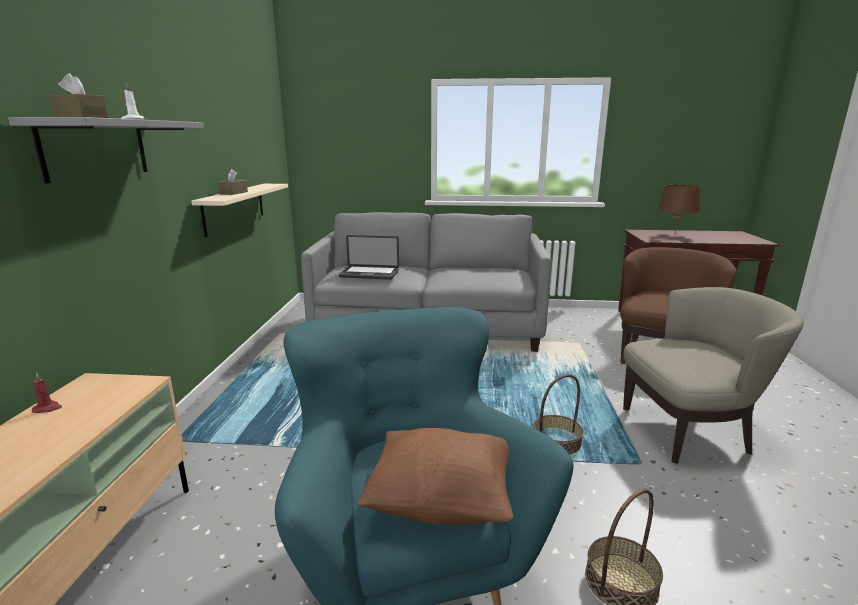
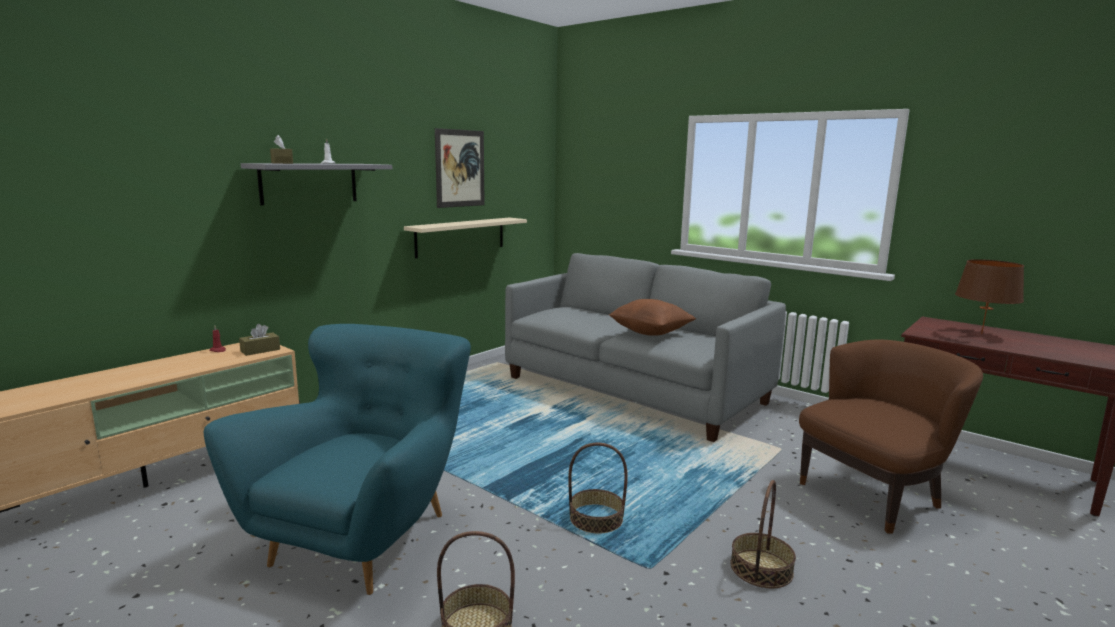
camera: 35 degrees right, 5 degrees down
(225, 130) = (460, 168): none -> picture
(233, 193) = (451, 223): brown tissue box -> brown tissue box (260, 350)
(369, 274) = (567, 317): laptop -> none
(442, 501) = (336, 474): brown pillow -> brown pillow (650, 333)
(689, 431) = (761, 568): beige armchair -> basket

